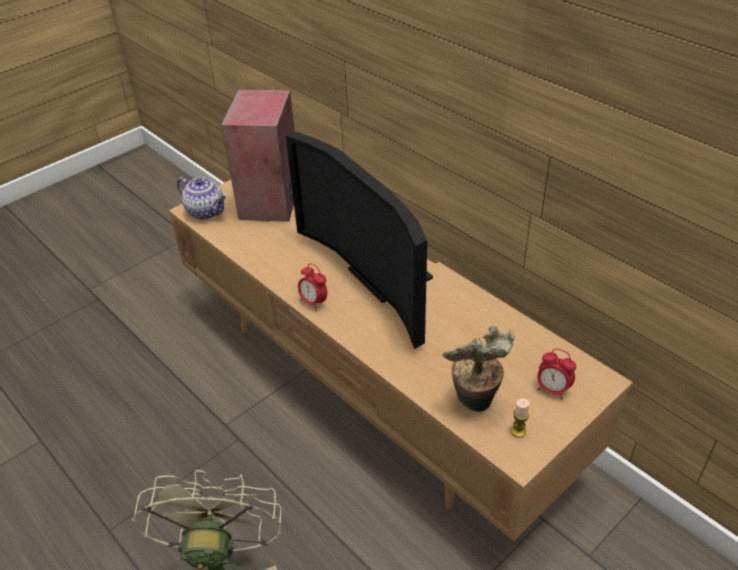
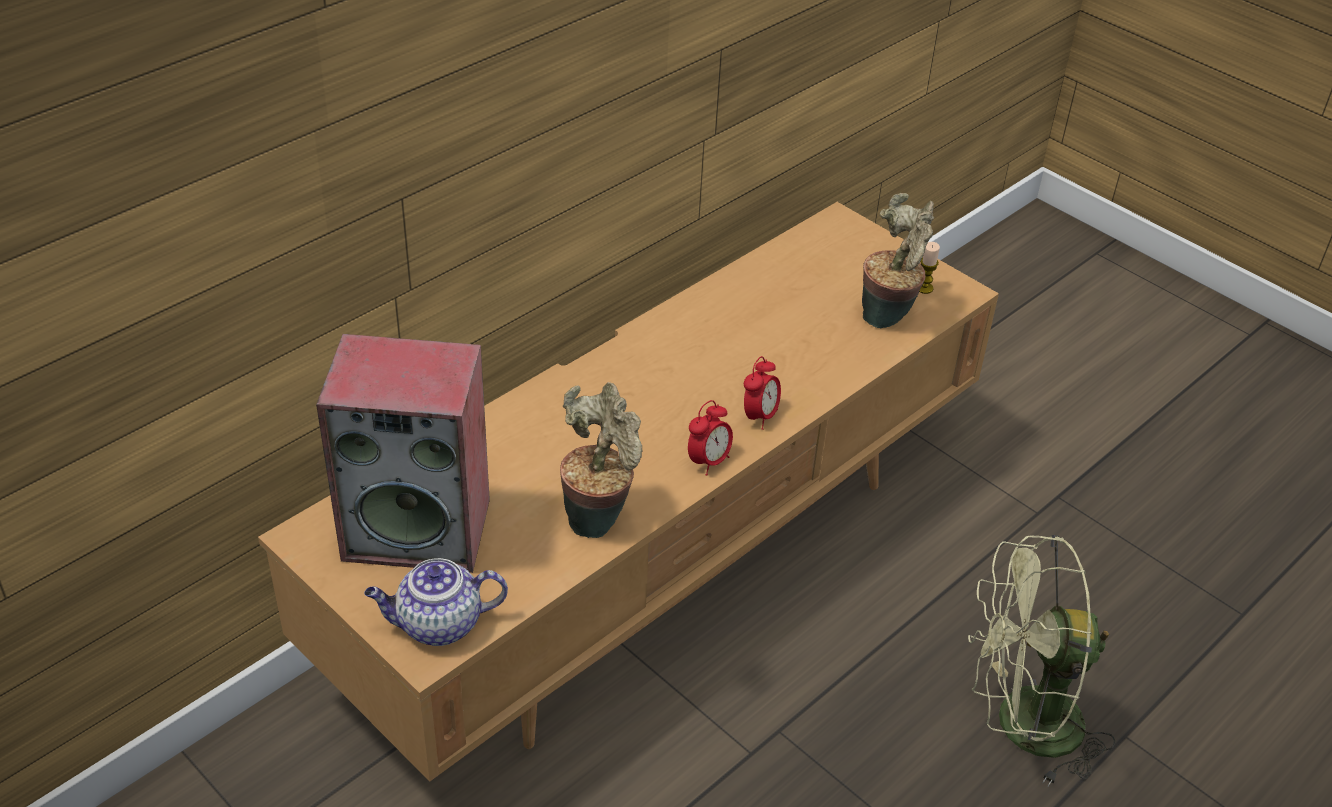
camera: 95 degrees left, 0 degrees up
(206, 212) = (438, 625): teapot -> teapot turned 135 degrees counterclockwise
(271, 259) = (598, 518): none -> potted plant
(379, 278) = (652, 390): television -> none
(552, 389) = (857, 257): alarm clock -> alarm clock (759, 416)

